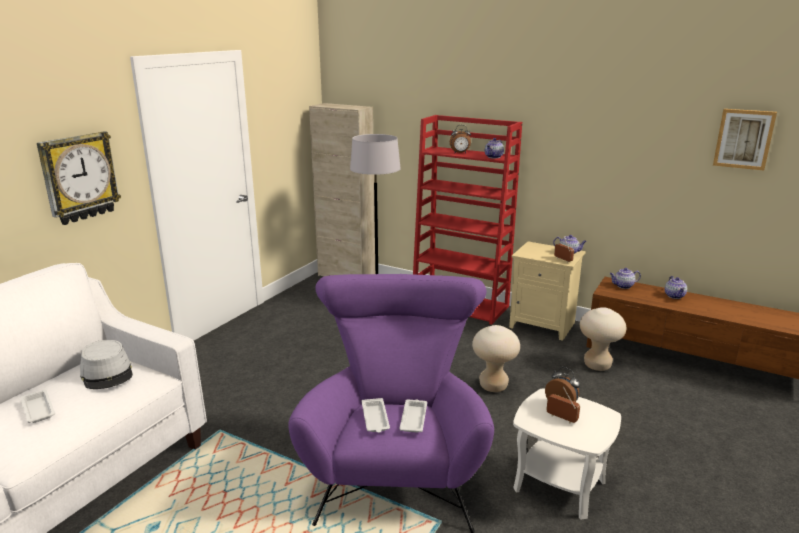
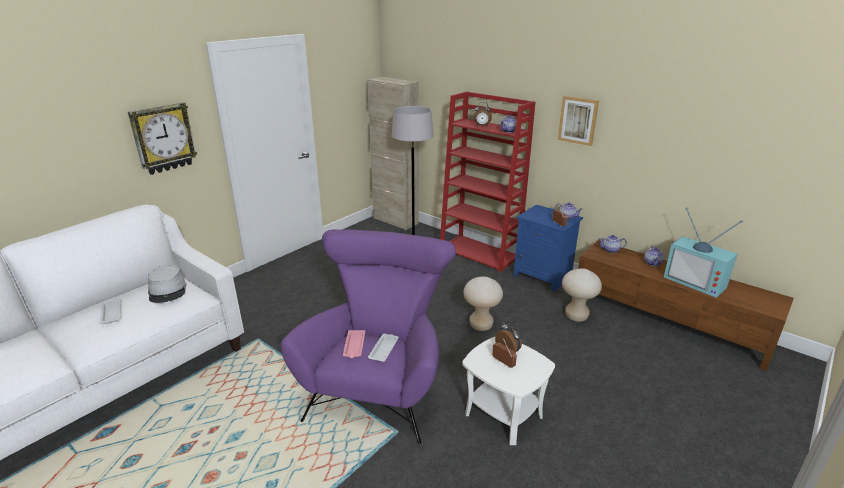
camera: 10 degrees right, 5 degrees up
(375, 419) = (354, 346): white tray -> pink tray
(543, 325) = (543, 276): beige nightstand -> blue nightstand
(729, 311) = (696, 282): none -> television
(744, 139) = (724, 128): picture -> picture (578, 120)

